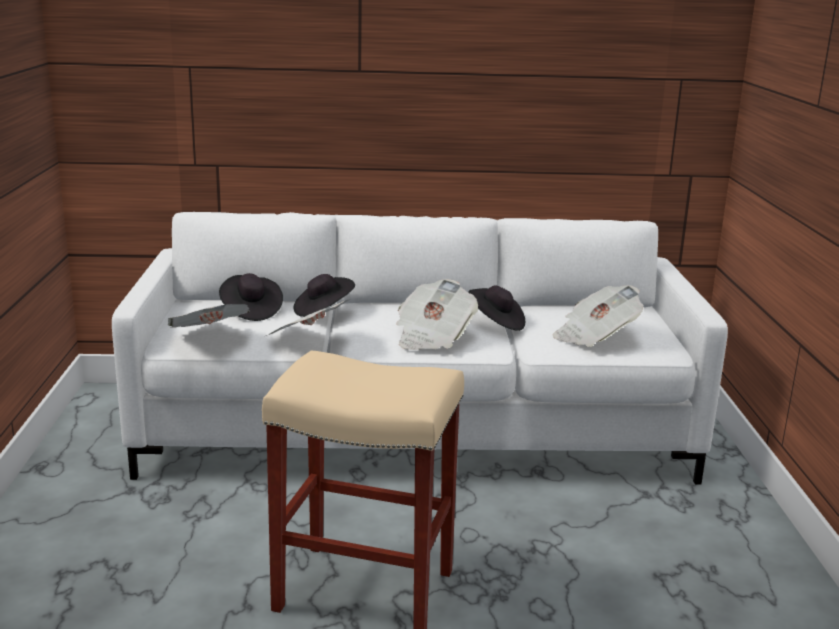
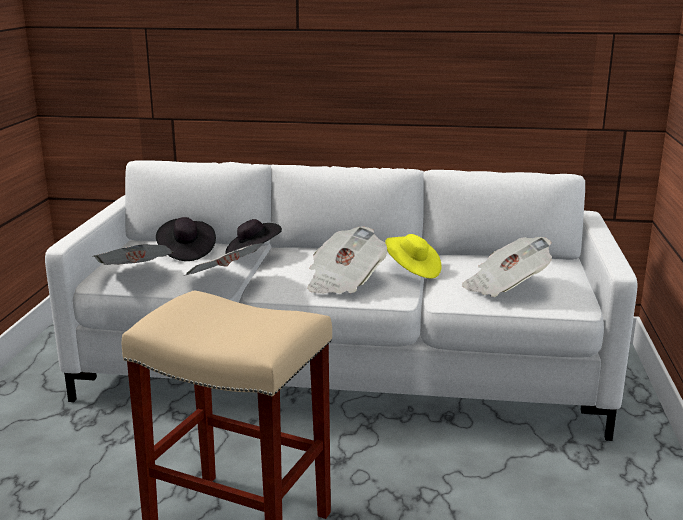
camera: 10 degrees right, 0 degrees up
(496, 323) = (412, 270): black hat -> yellow hat

